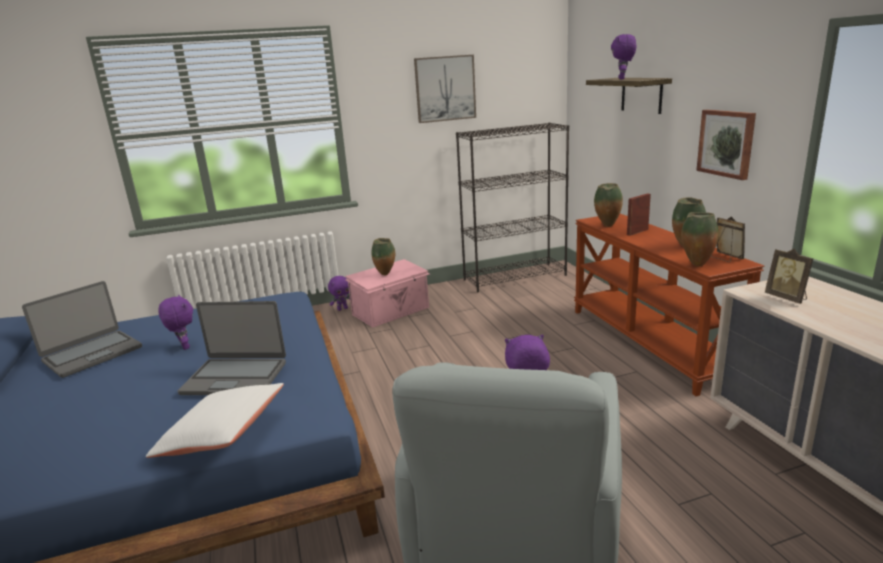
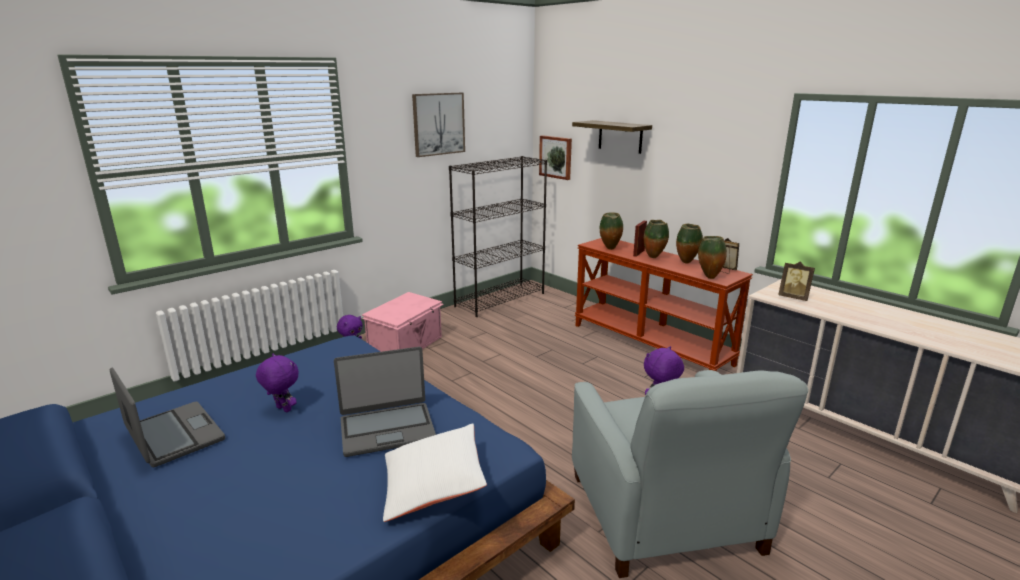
camera: 25 degrees left, 0 degrees up
(92, 354) = (174, 435): laptop -> laptop turned 60 degrees counterclockwise
(385, 275) = (404, 309): vase -> vase (654, 257)
(622, 79) = (608, 123): purple plush toy -> none
(726, 143) = (706, 179): picture -> picture (556, 157)

